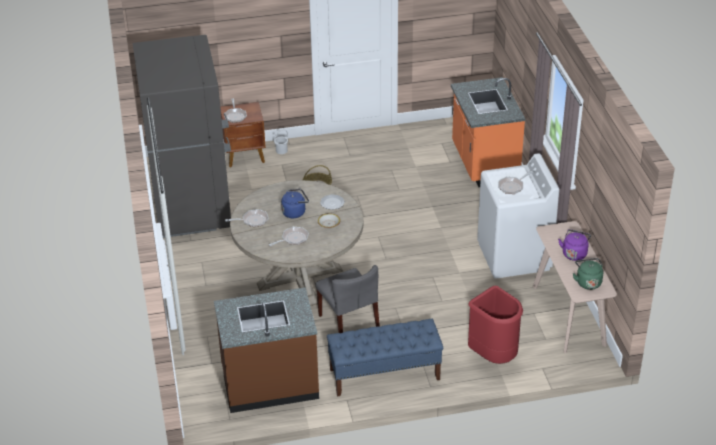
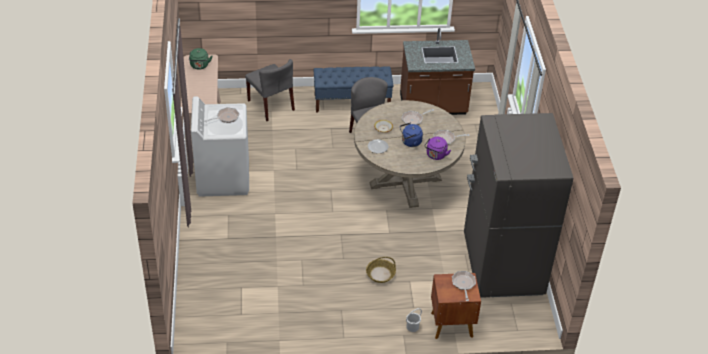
camera: 175 degrees left, 5 degrees up
(483, 163) = (208, 280): orange counter -> none
(493, 355) = (271, 105): red trash can -> grey chair
(574, 253) = (197, 87): purple kettle -> purple kettle (436, 155)

